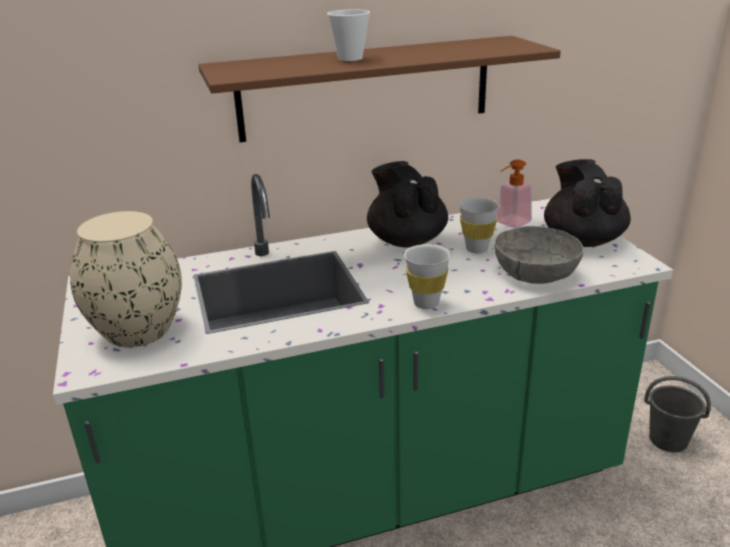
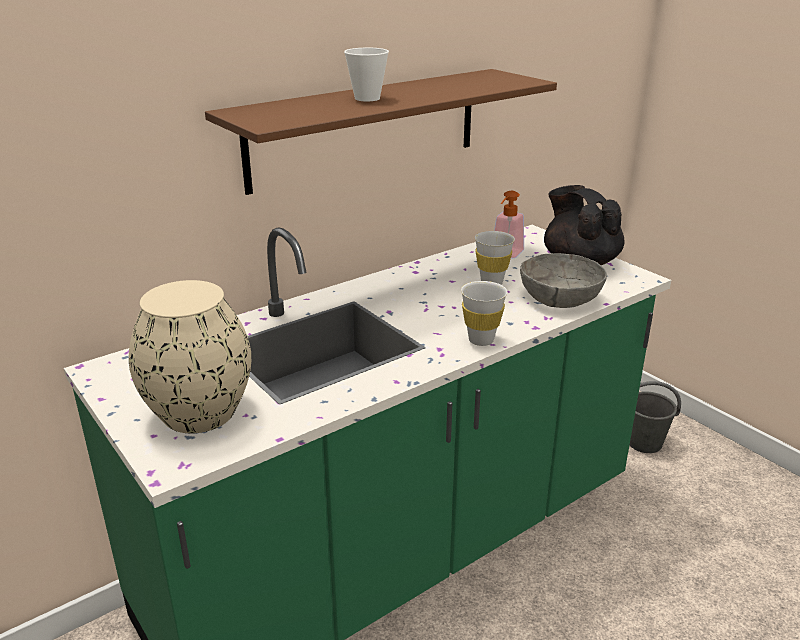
camera: 20 degrees left, 0 degrees up
(406, 240) = (418, 282): black teapot -> none

